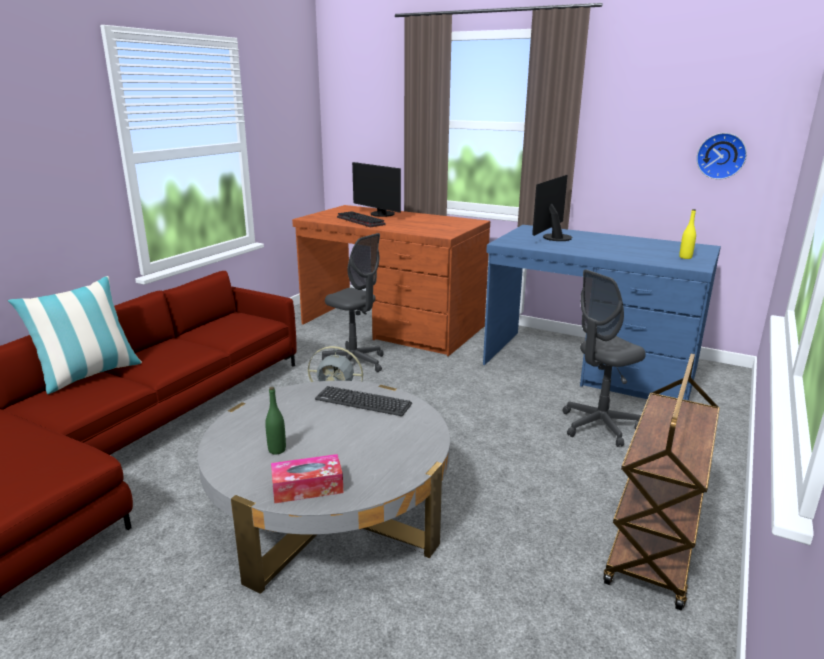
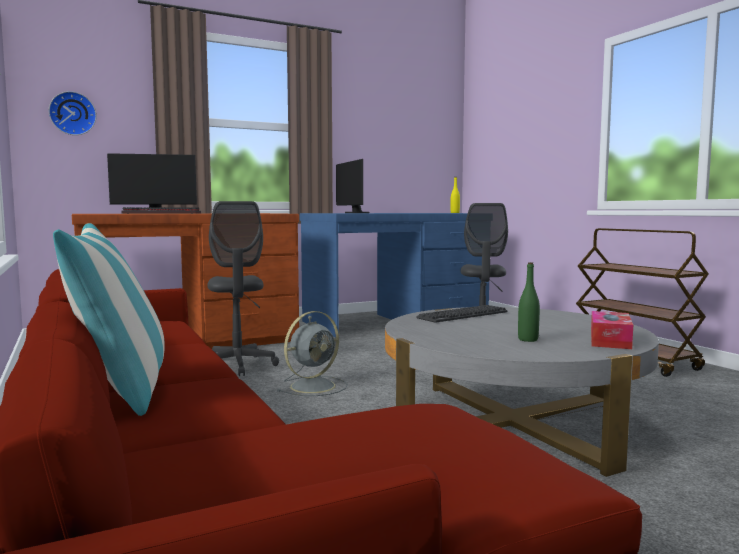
camera: 55 degrees left, 15 degrees down
(355, 363) = (238, 365): grey office chair -> grey office chair turned 90 degrees clockwise
(721, 156) = (422, 152): wall clock -> wall clock (72, 114)

